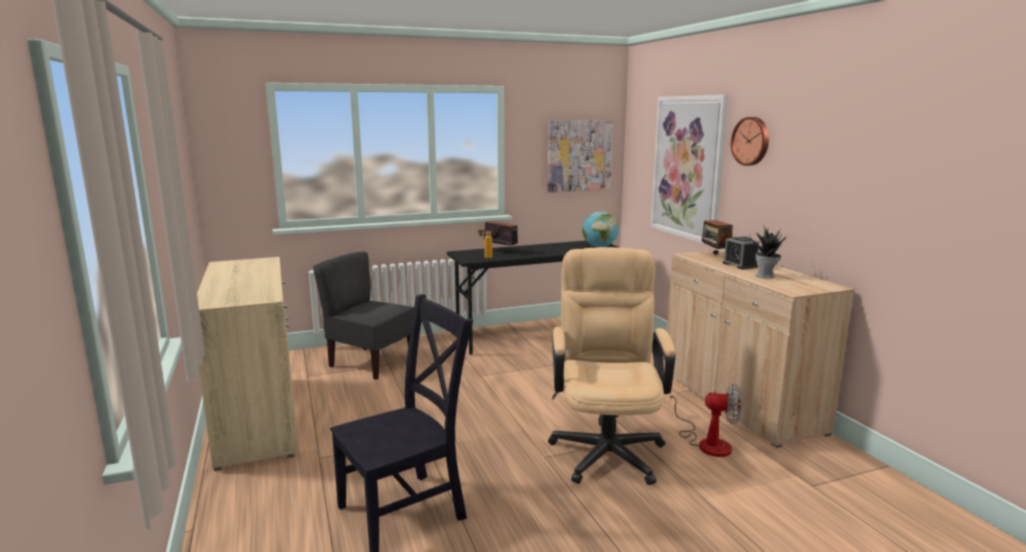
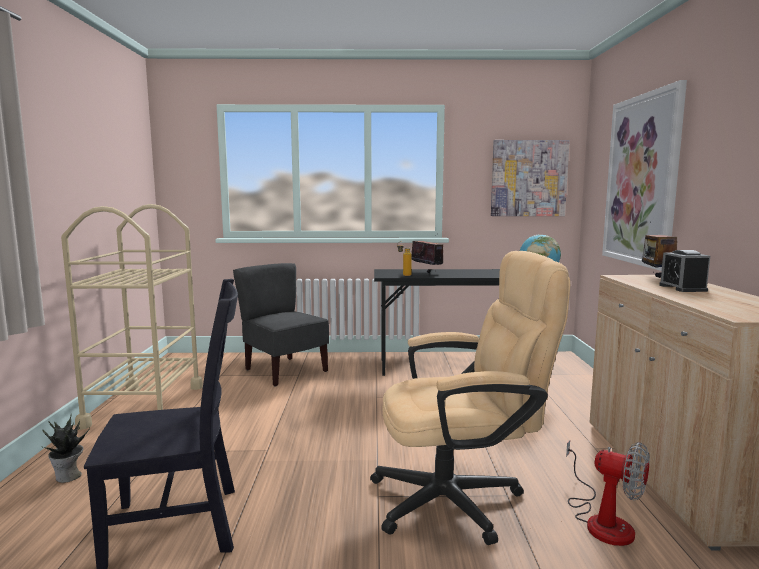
camera: 20 degrees right, 5 degrees down
(258, 418) = (145, 405): beige cabinet -> beige cart
(606, 447) = (461, 499): beige office chair -> beige office chair turned 60 degrees clockwise
(751, 141) = (712, 131): wall clock -> none
(766, 276) = (711, 299): potted plant -> potted plant (68, 477)

